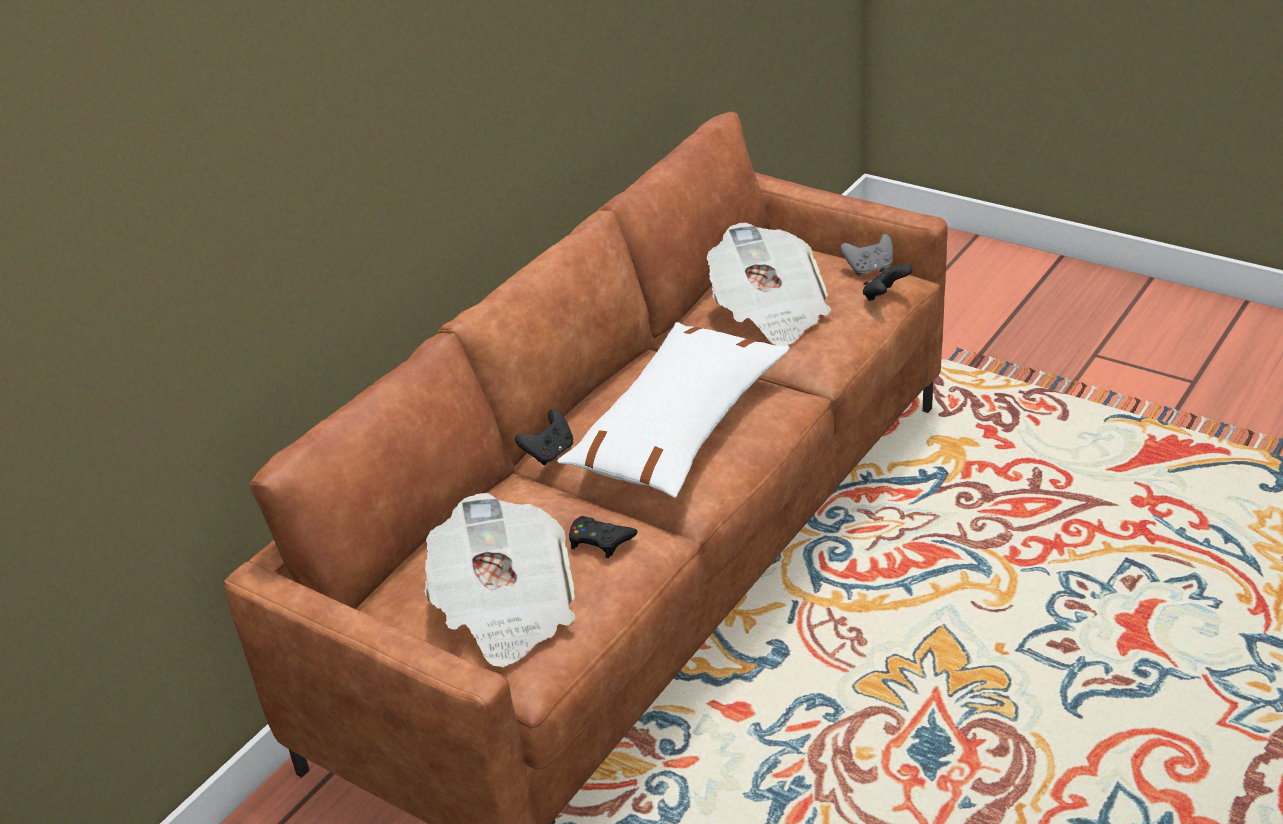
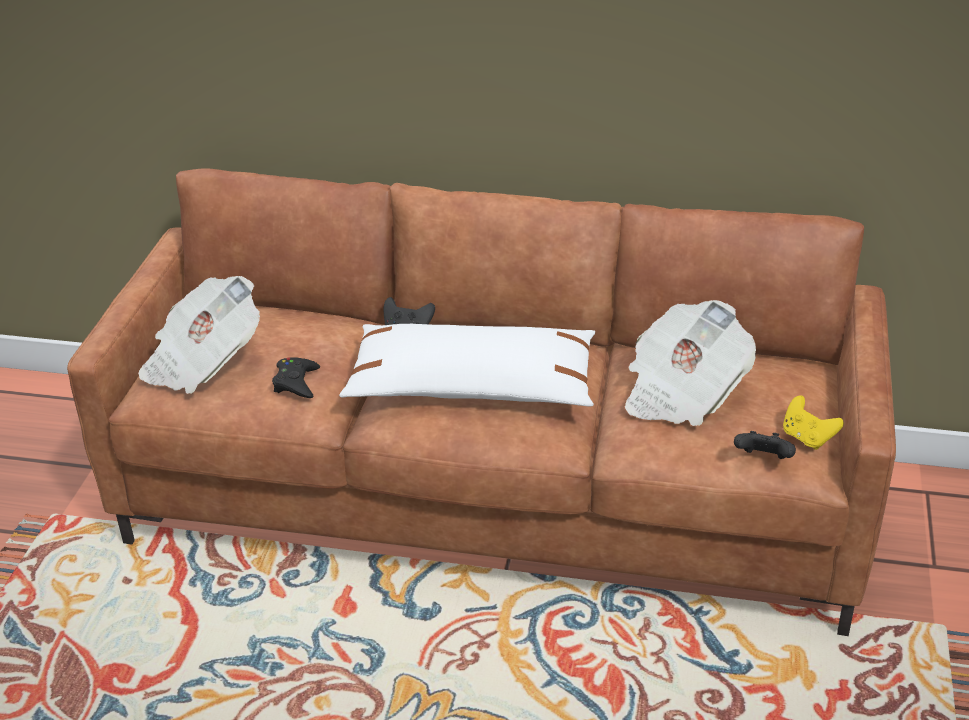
camera: 65 degrees right, 0 degrees up
(869, 269) = (807, 438): grey game controller -> yellow game controller

